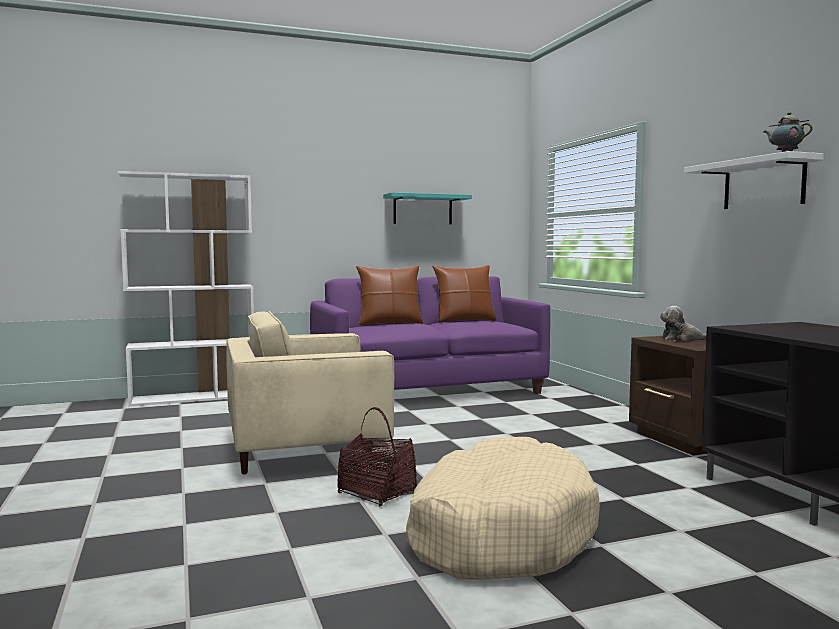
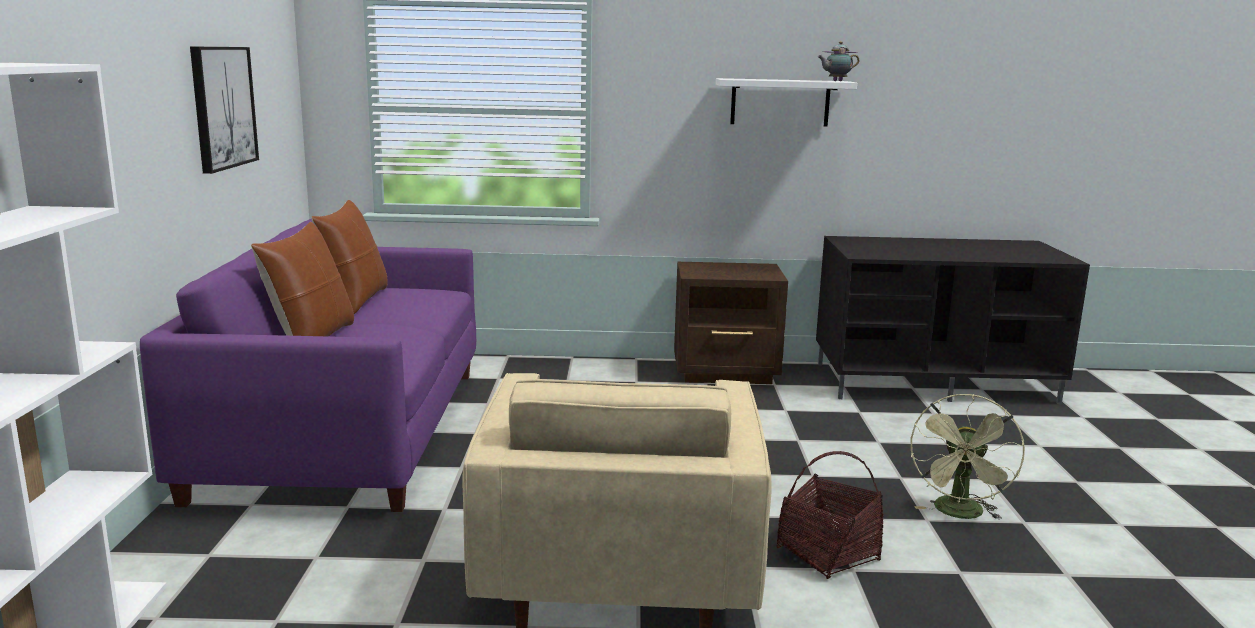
camera: 70 degrees left, 10 degrees up
(422, 209) = (222, 107): turquoise shelf -> picture
(498, 533) = (960, 514): beige dog bed -> green fan
(682, 339) = (716, 269): plush toy -> none

